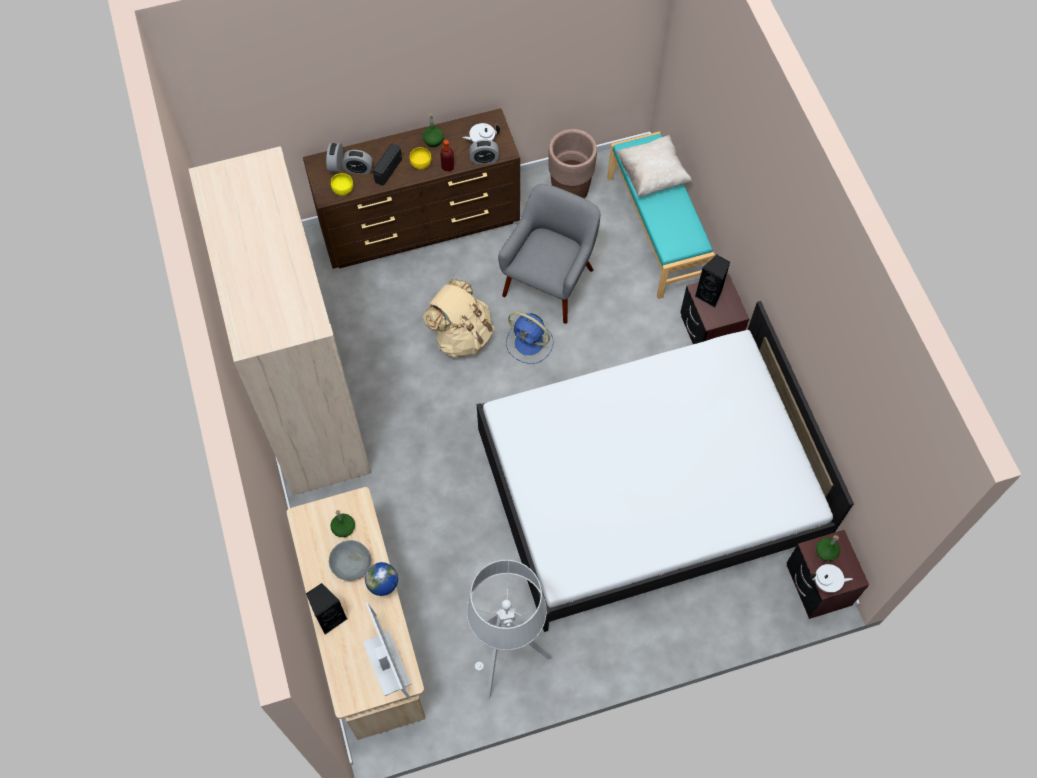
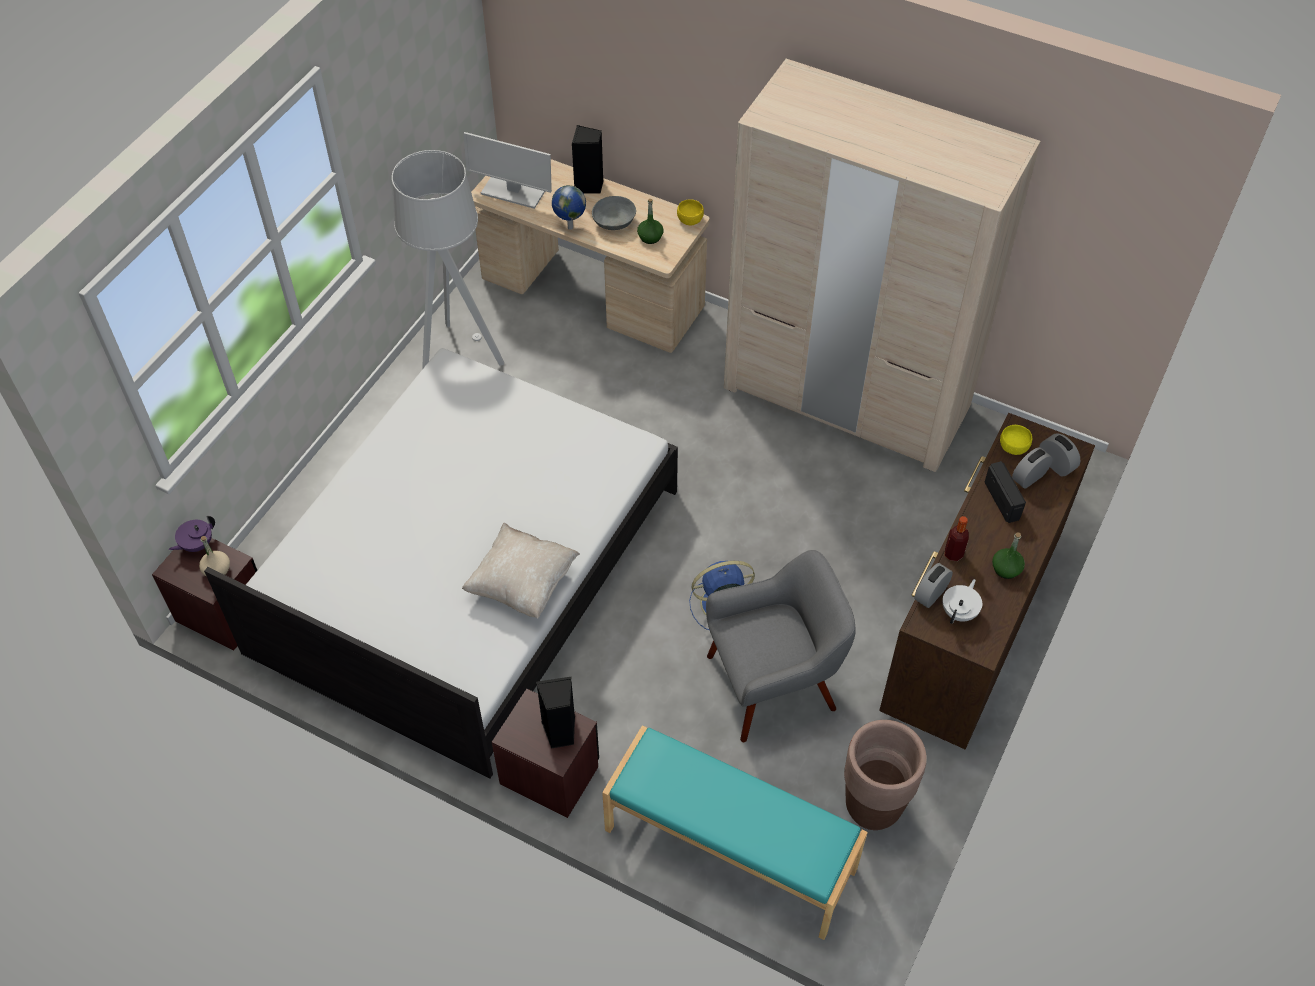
camera: 135 degrees right, 10 degrees down
(421, 164) = (982, 534): yellow bowl -> yellow bowl (689, 219)
(462, 335) = (791, 556): beige backpack -> none
(550, 281) = (773, 683): grey armchair -> grey armchair turned 90 degrees counterclockwise
(652, 176) = (771, 823): beige pillow -> beige pillow (522, 584)
(826, 552) = (217, 570): green bottle -> beige bottle
(826, 583) = (197, 544): white teapot -> purple teapot

